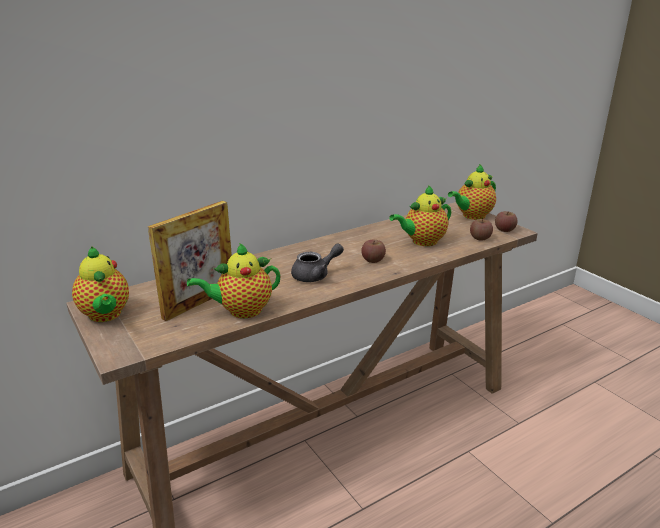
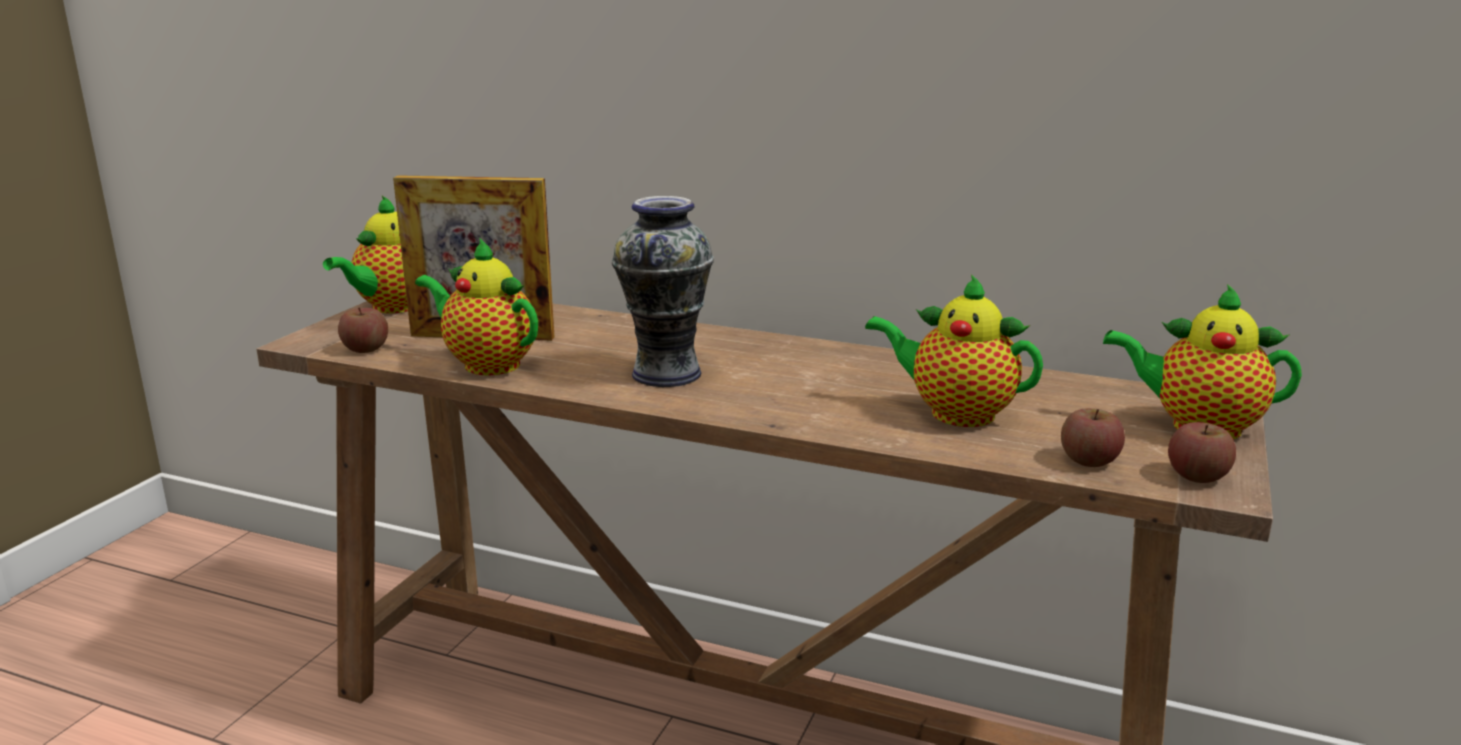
camera: 55 degrees right, 5 degrees down
(316, 275) = (667, 373): grey teapot -> vase
(373, 260) = (795, 396): apple -> apple (365, 349)

